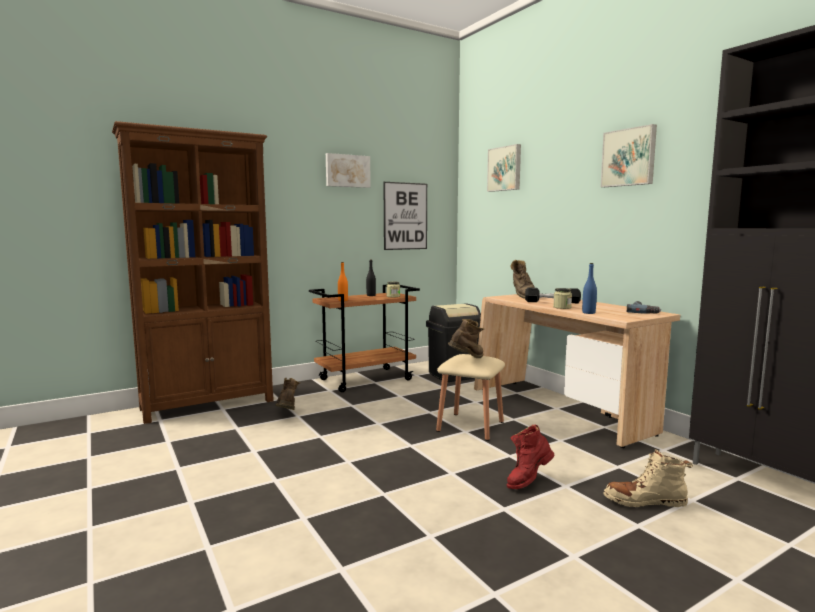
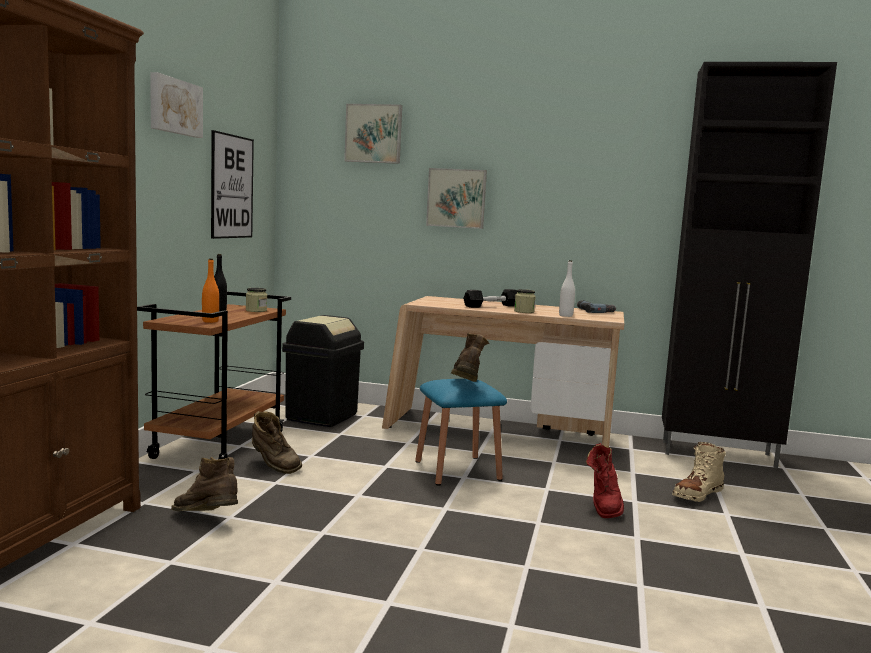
camera: 45 degrees left, 0 degrees up
(470, 426) = (457, 470): beige stool -> blue stool
(522, 296) = (439, 301): brown boot -> brown boot (273, 466)
(588, 313) = (565, 316): blue bottle -> white bottle
(629, 157) = (562, 145): picture -> picture (456, 198)

